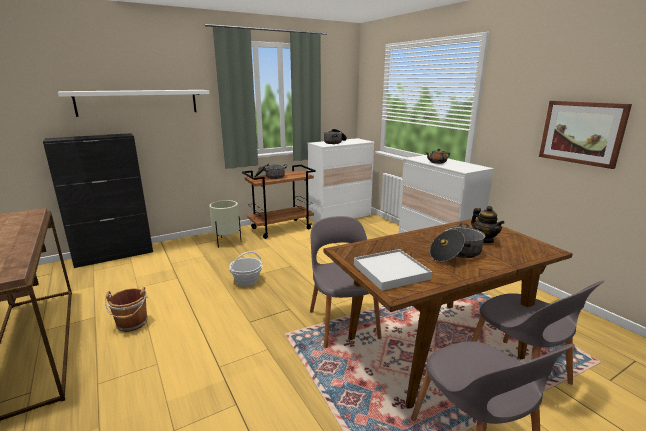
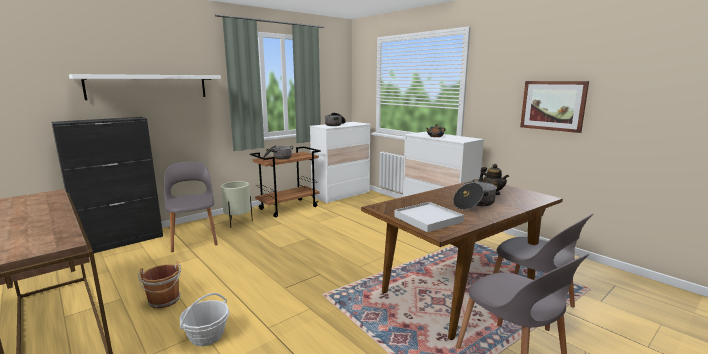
camera: 10 degrees left, 5 degrees down
(247, 281) = (270, 254): basket -> basket (207, 336)
(343, 322) = (373, 280): grey chair -> grey chair (194, 239)

